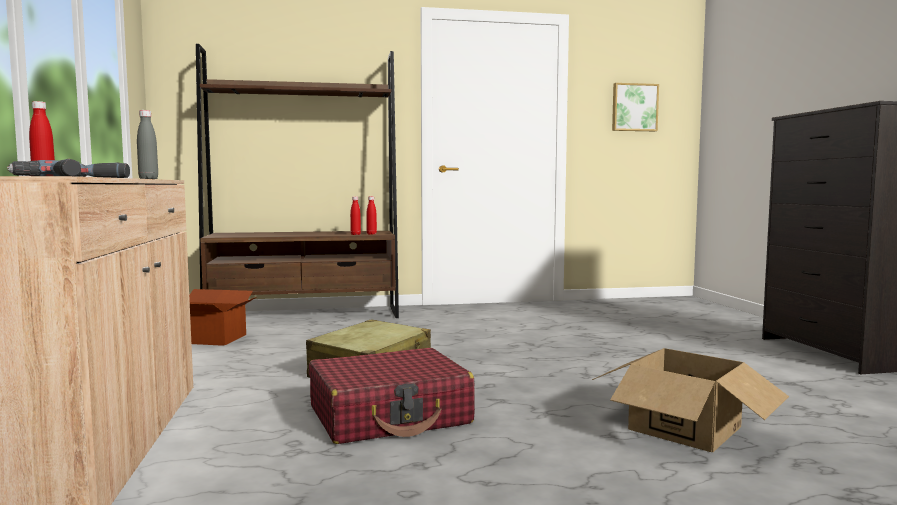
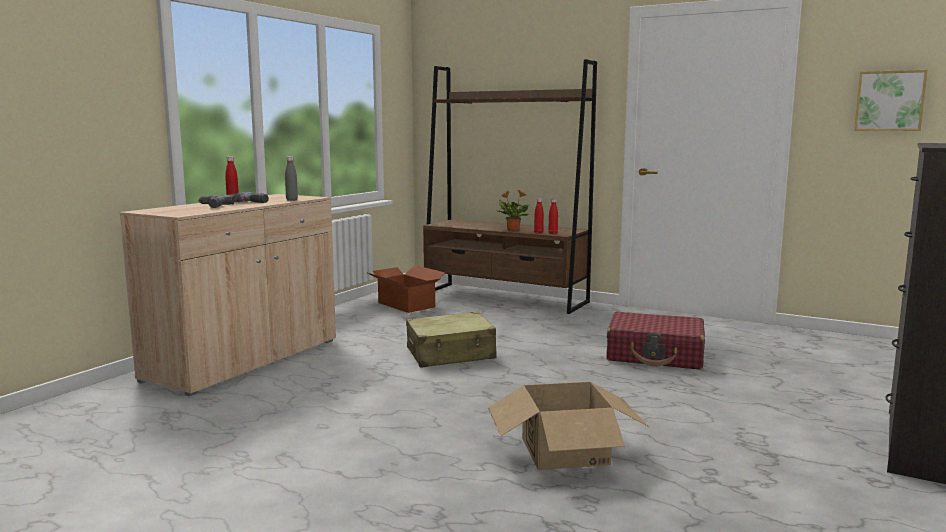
camera: 40 degrees right, 5 degrees up
(321, 234) = (512, 230): none -> potted plant
(390, 416) = (401, 384): red suitcase -> red suitcase (655, 355)

